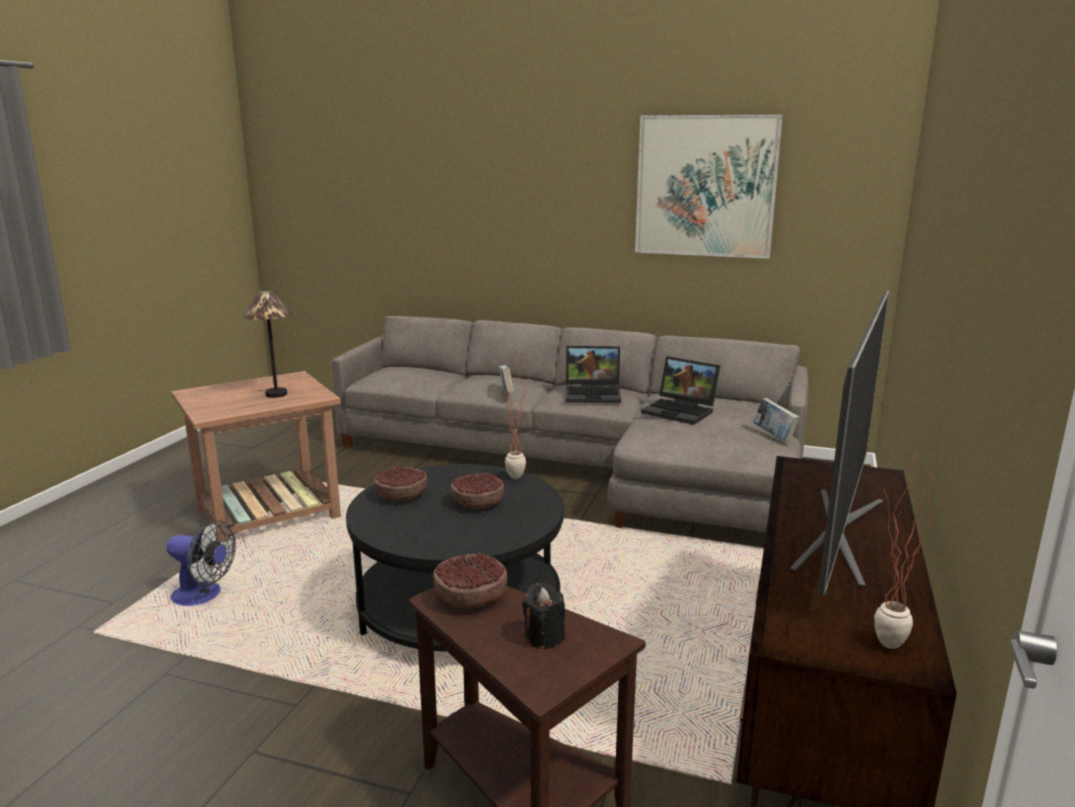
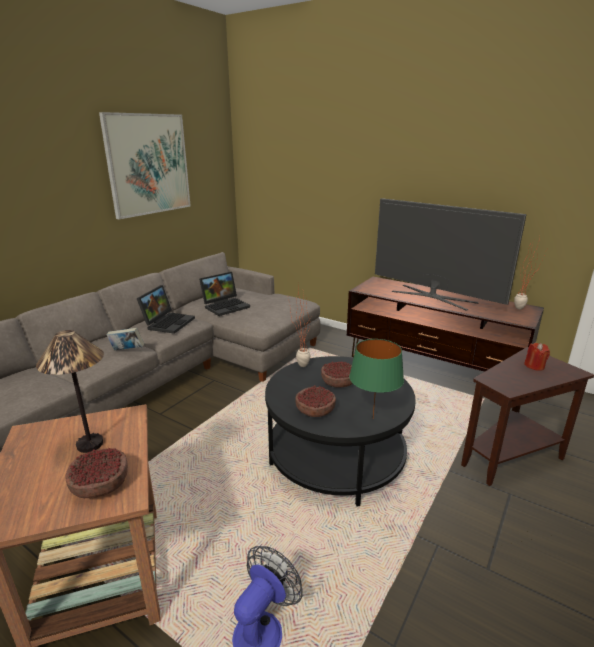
camera: 75 degrees left, 5 degrees up
(389, 531) = (373, 418): none -> green table lamp
(470, 597) = (503, 380): bowl -> bowl (100, 485)
(544, 637) = (534, 366): black candle -> red candle
(774, 436) = (280, 295): book -> none

